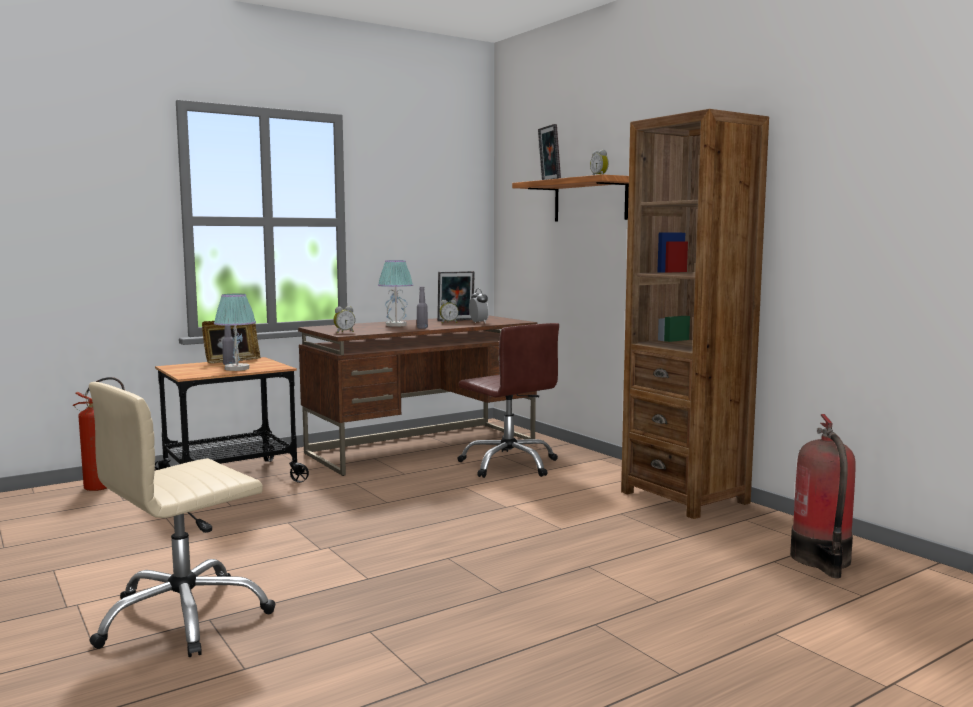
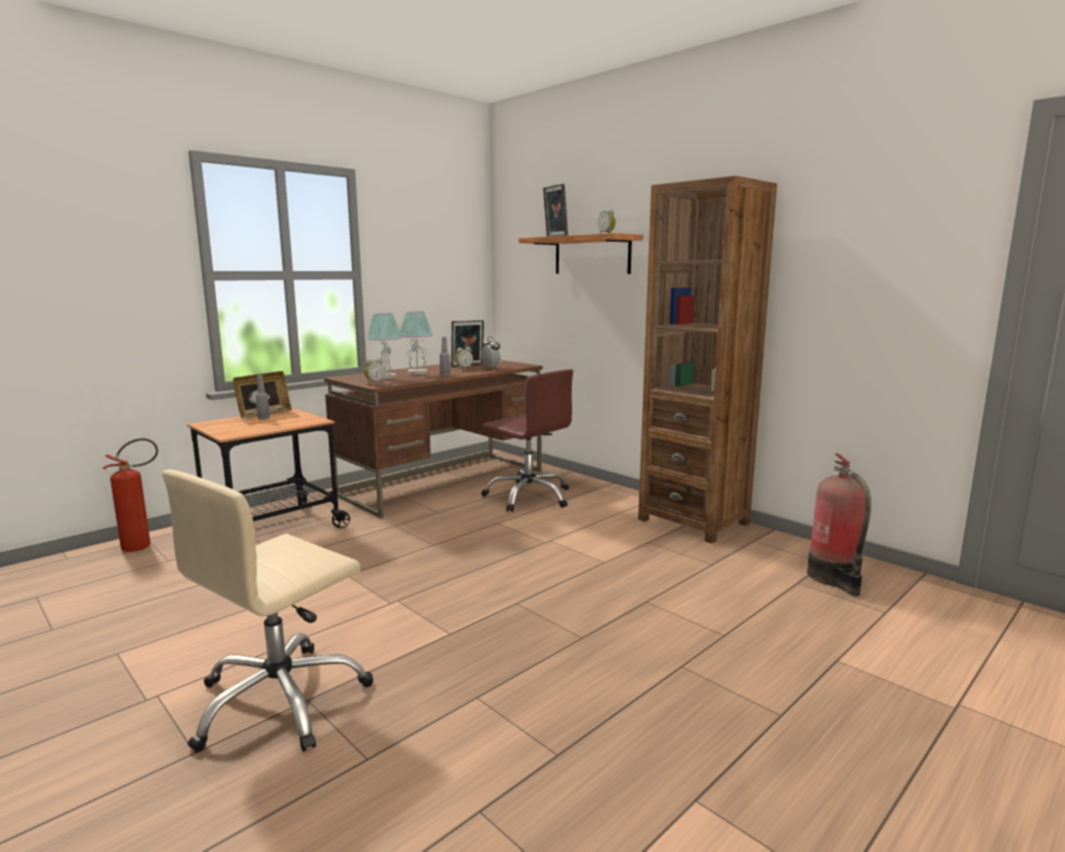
camera: 10 degrees left, 5 degrees up
(236, 368) = (274, 424): table lamp -> table lamp (385, 377)

